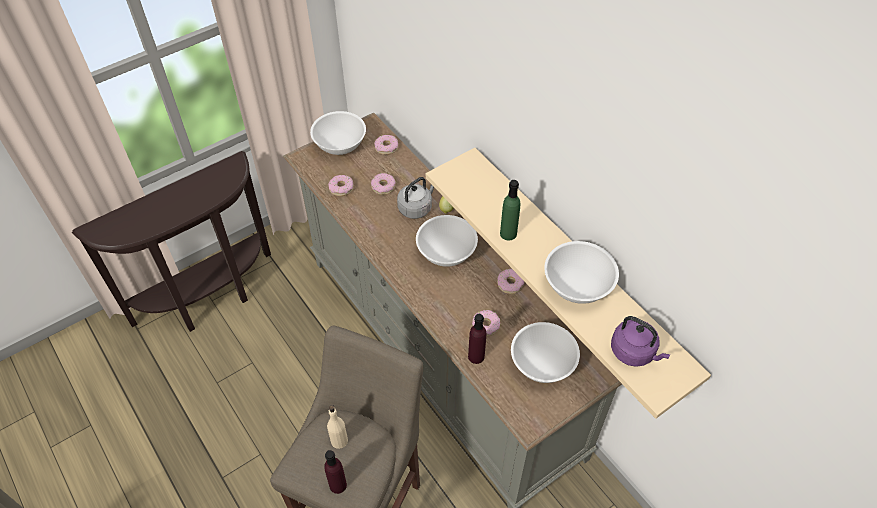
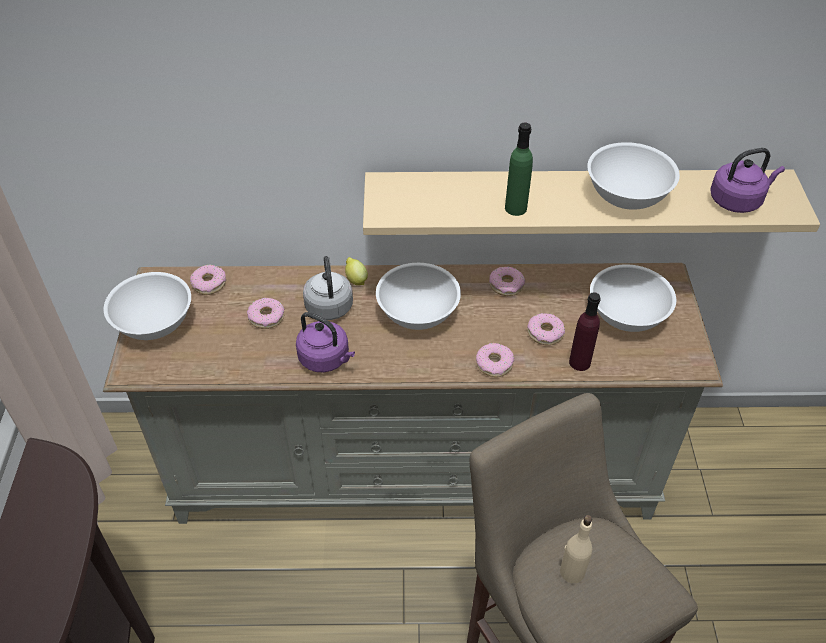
camera: 55 degrees left, 5 degrees down
(338, 485) = (634, 605): purple bottle -> none
(341, 188) = (226, 357): donut -> donut (494, 364)
(375, 231) = (326, 359): none -> purple kettle

